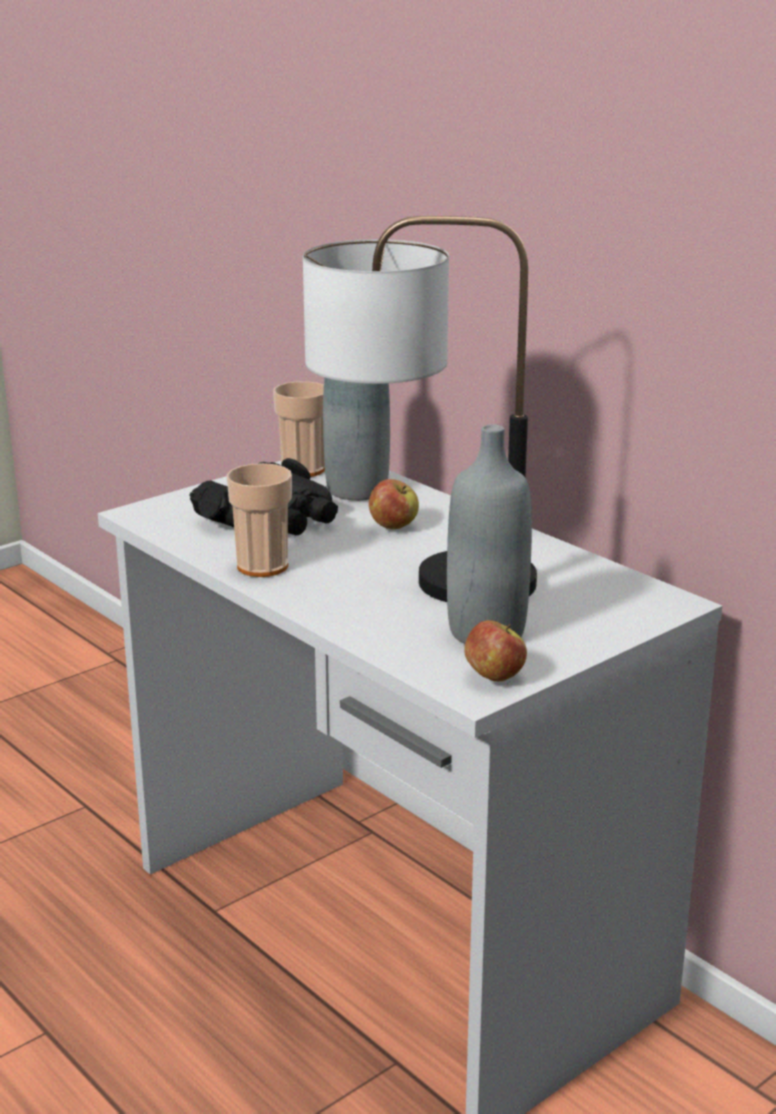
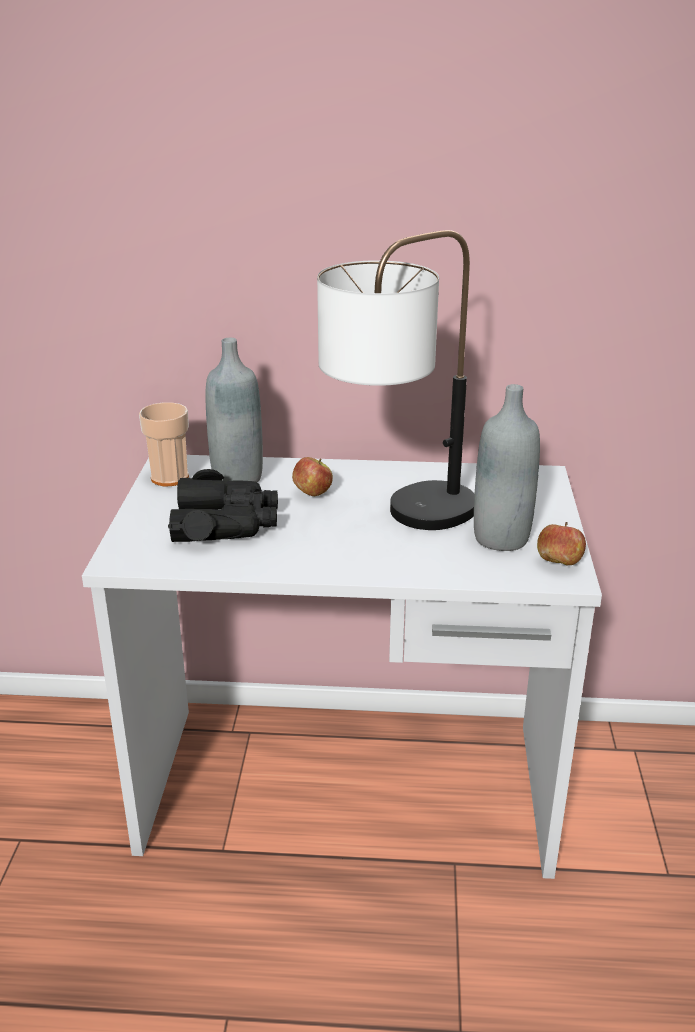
camera: 45 degrees left, 5 degrees up
(262, 566) = (289, 559): cup -> none

